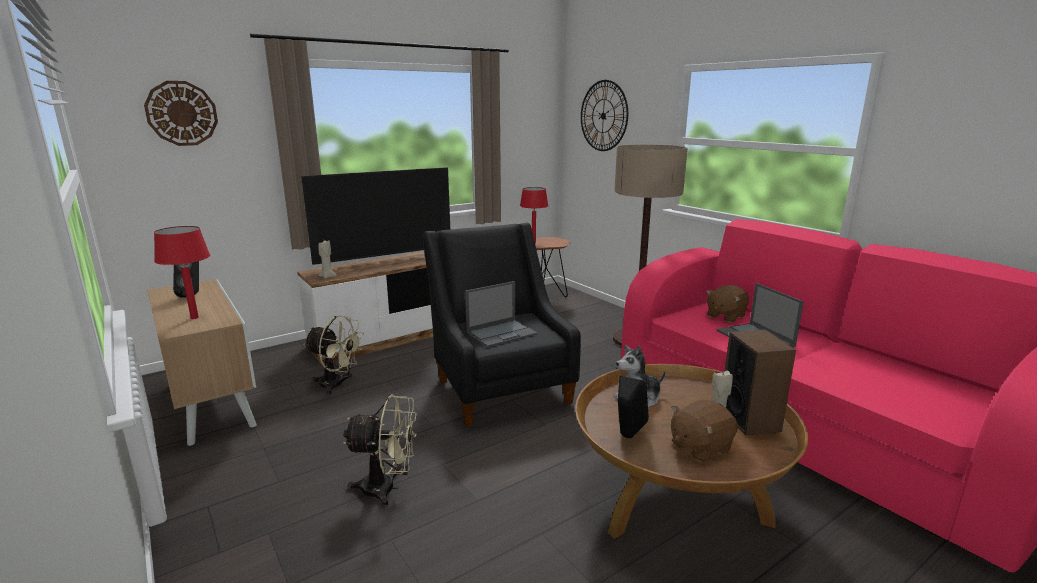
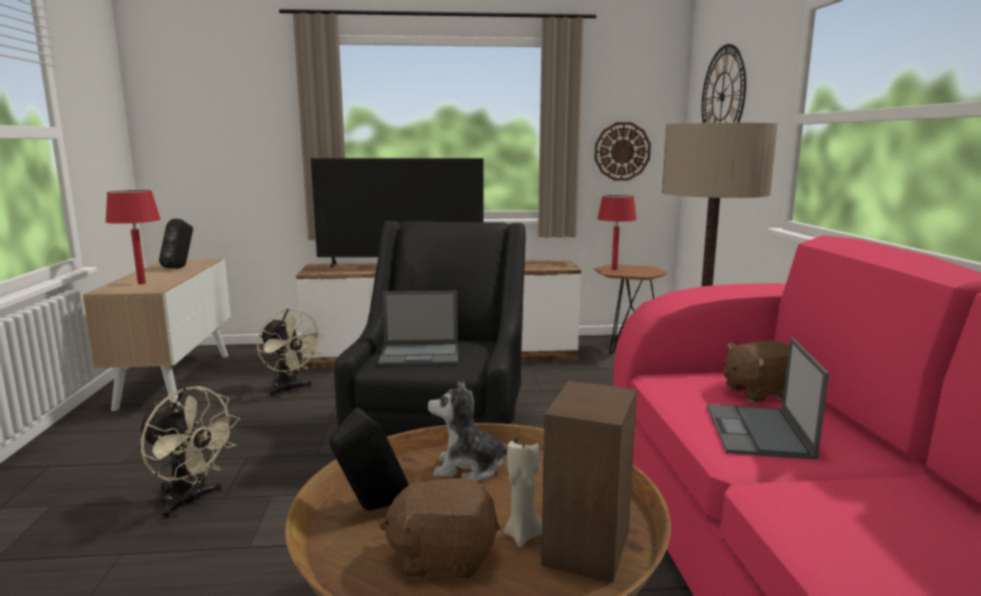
camera: 30 degrees right, 5 degrees down
(182, 113) = (217, 92): wall clock -> wall clock (622, 151)
(328, 277) = (322, 271): beige candle -> none

